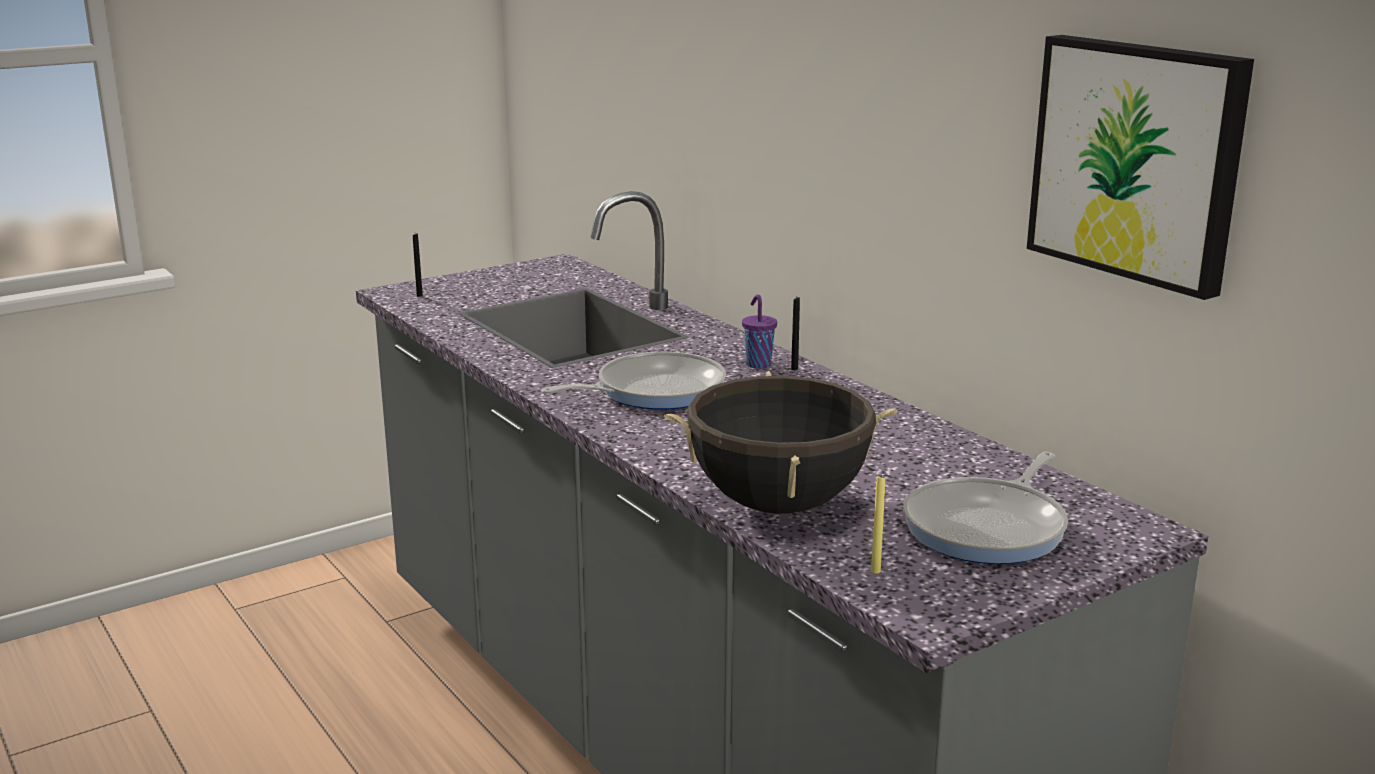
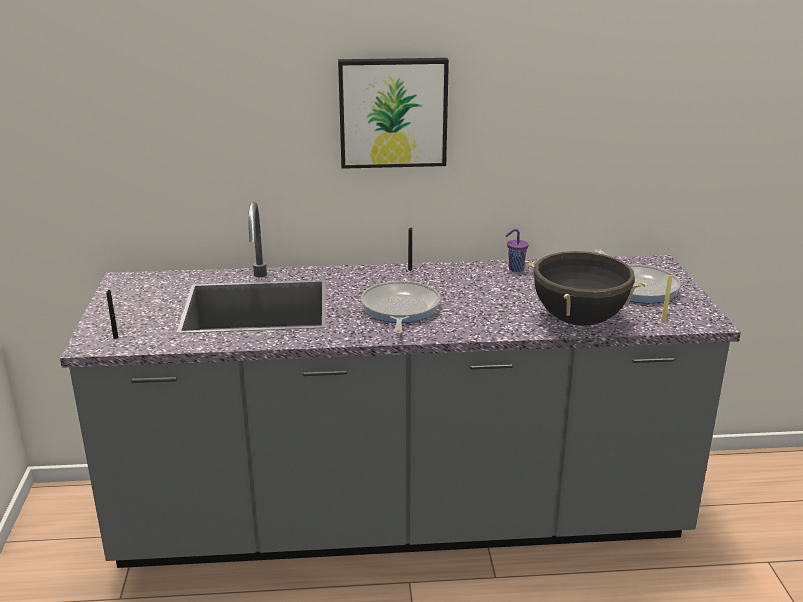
camera: 60 degrees left, 5 degrees up
(758, 364) = (392, 275): purple cup -> purple cup (515, 269)
(1138, 160) = (620, 103): picture -> picture (393, 112)

